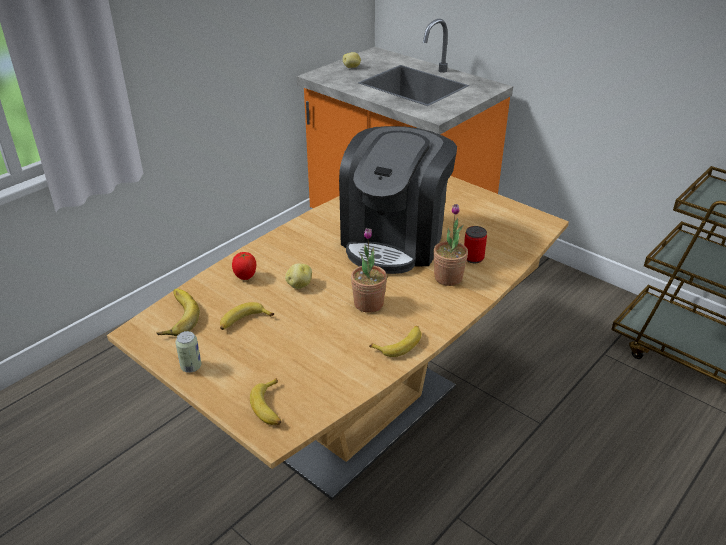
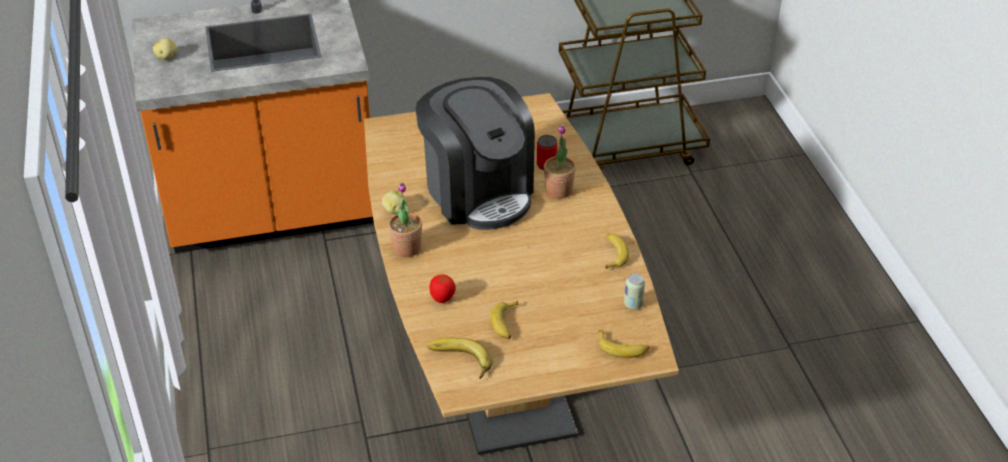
camera: 55 degrees left, 5 degrees up
(191, 367) = (537, 374): can -> can (633, 304)
(299, 285) = (486, 273): potato -> potato (394, 211)
(368, 304) = (550, 246): potted plant -> potted plant (406, 248)

